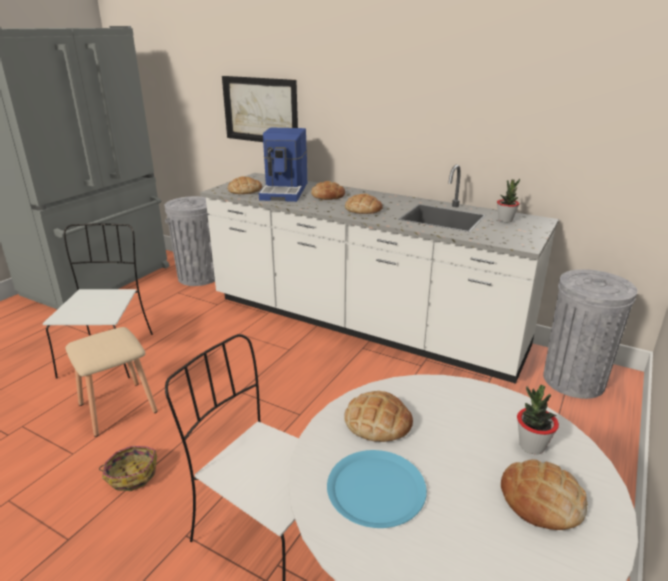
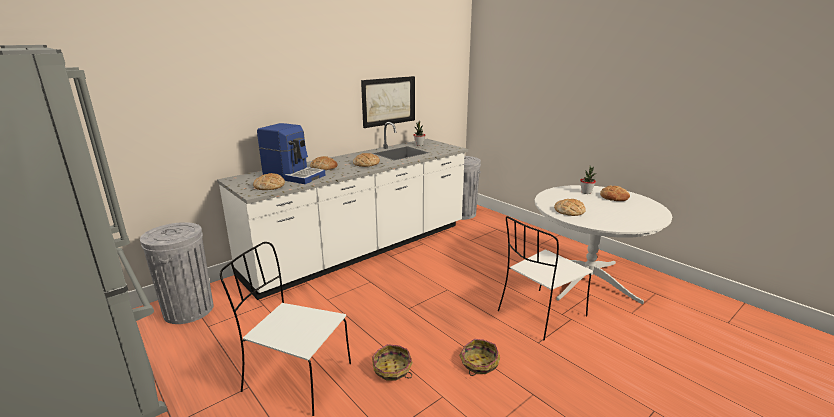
camera: 70 degrees left, 5 degrees down
(119, 407) = (392, 370): beige stool -> basket
(260, 110) = (216, 118): picture -> picture (388, 101)
(376, 489) = (611, 217): blue plate -> none

